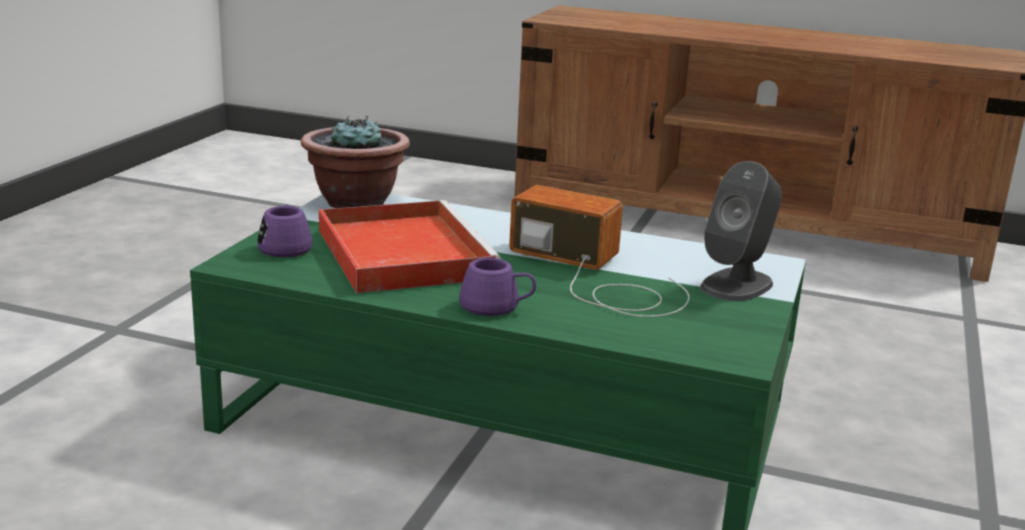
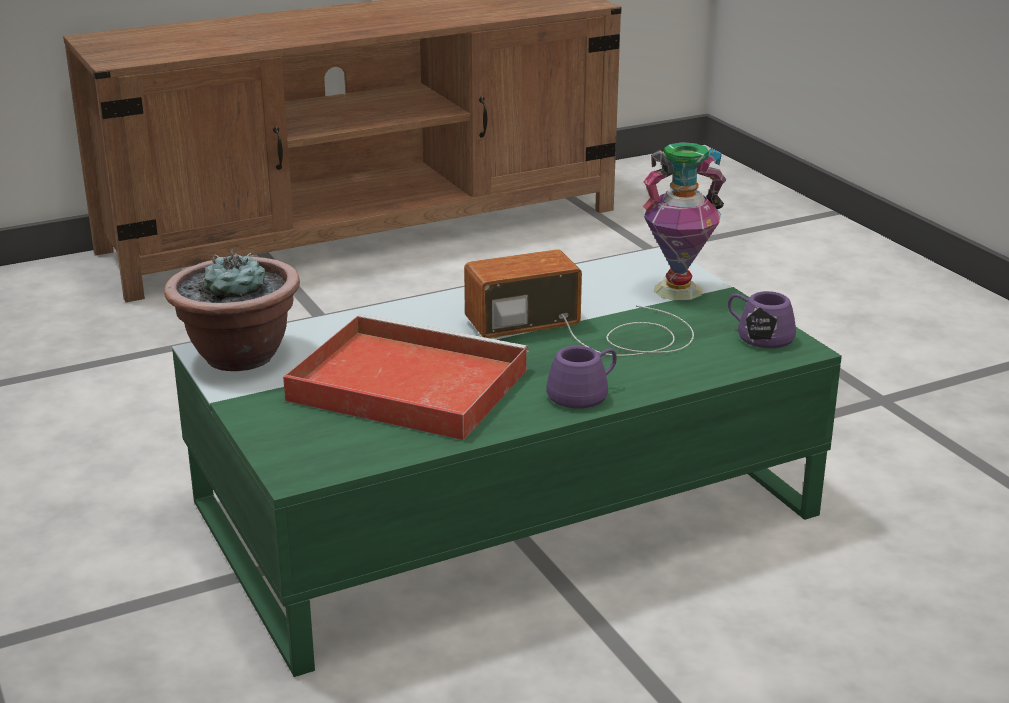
camera: 45 degrees left, 5 degrees up
(285, 247) = (298, 431): purple mug -> purple mug (758, 336)
(737, 285) = (678, 289): grey speaker -> vase

